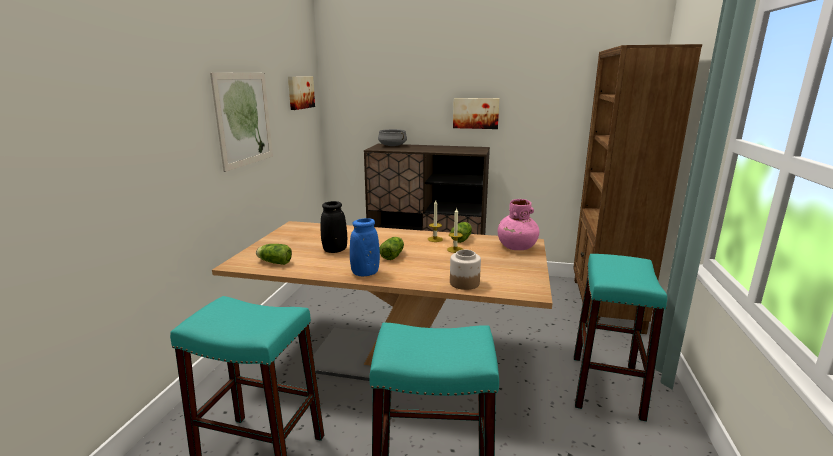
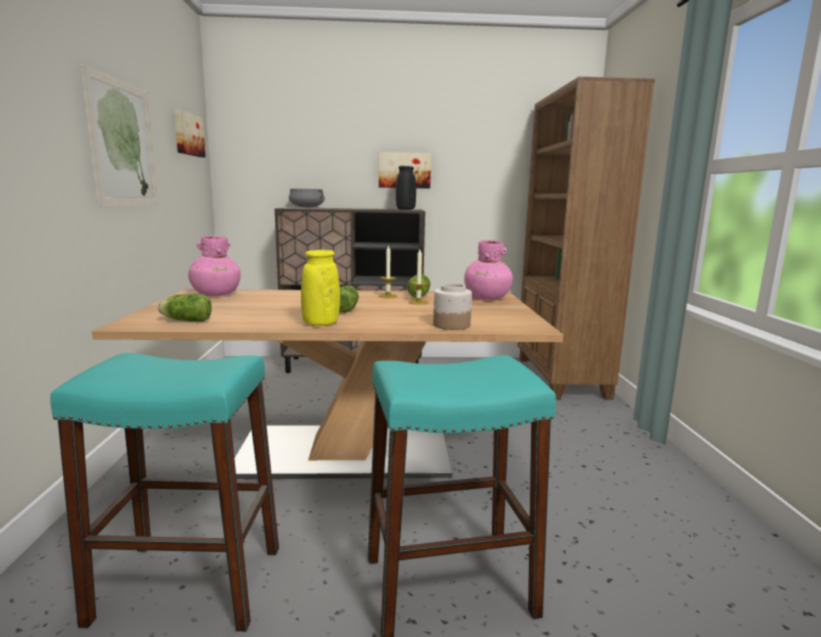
camera: 15 degrees left, 5 degrees down
(306, 230) = (215, 294): none -> pink vase
(335, 250) = (266, 308): black vase -> black vase (405, 209)
(365, 273) = (321, 323): blue vase -> yellow vase
(606, 386) = (597, 450): turquoise stool -> none

